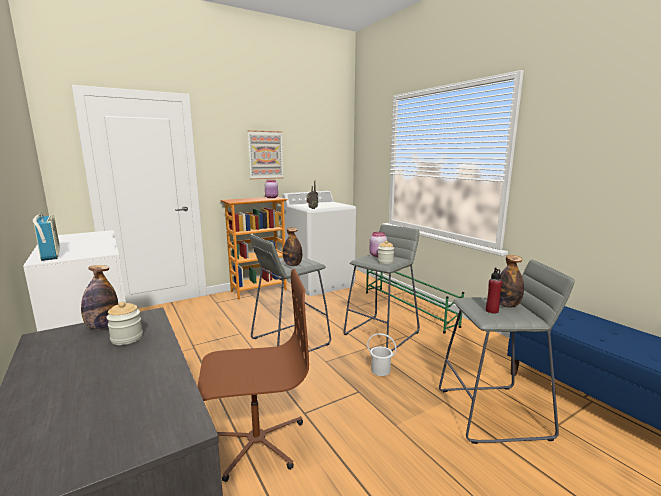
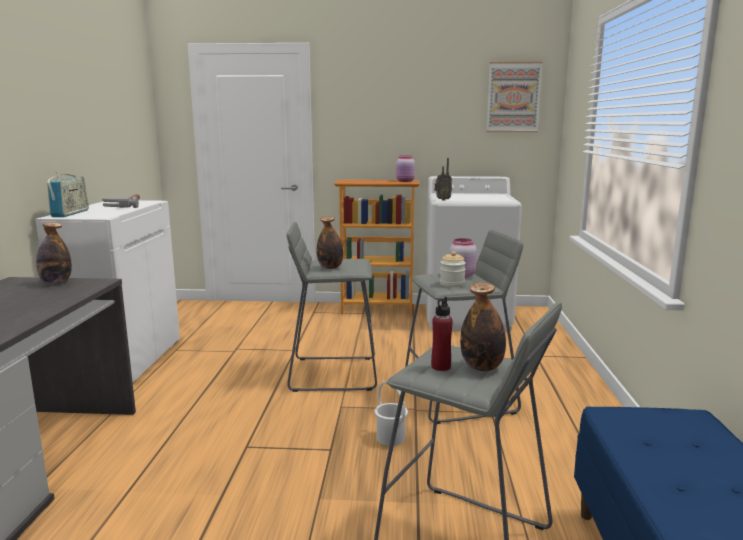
camera: 35 degrees right, 0 degrees up
(85, 239) = (125, 205): none -> hammer
(127, 338) = (50, 294): jar -> none
(256, 441) = (173, 451): brown office chair -> none
(265, 155) = (407, 120): picture -> picture (513, 97)
(408, 308) = (551, 380): green shoe rack -> none

